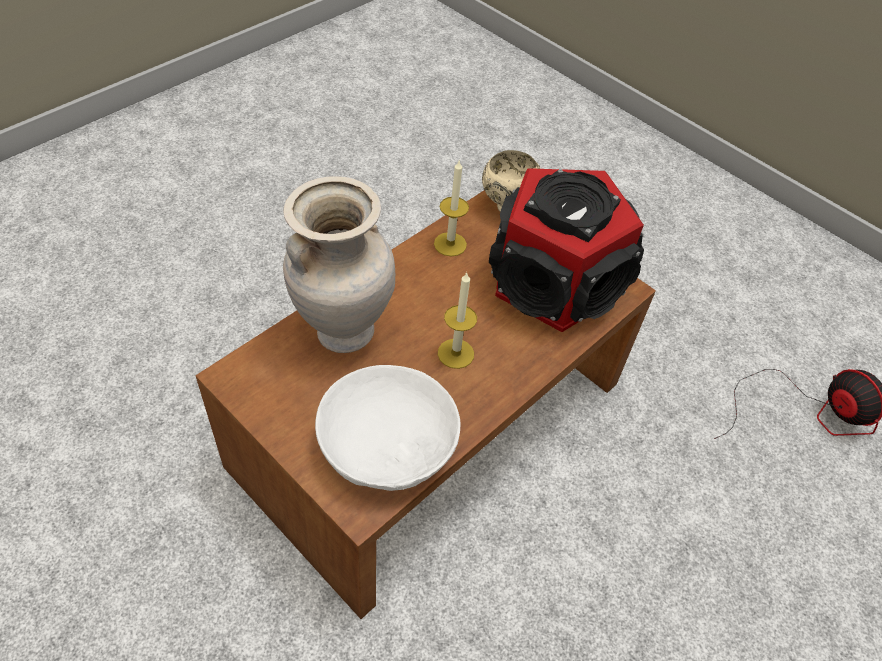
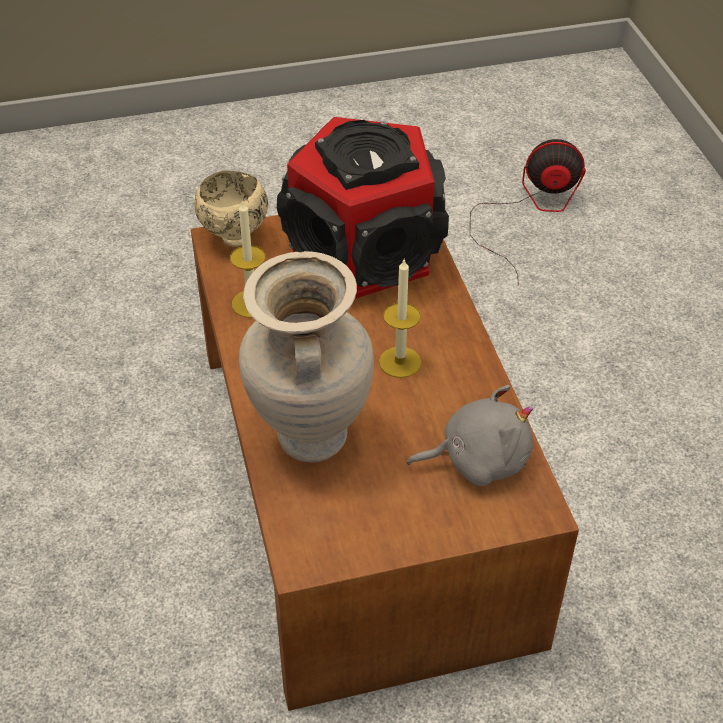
camera: 55 degrees left, 5 degrees down
(388, 445) = (478, 459): white bowl -> grey plush toy

